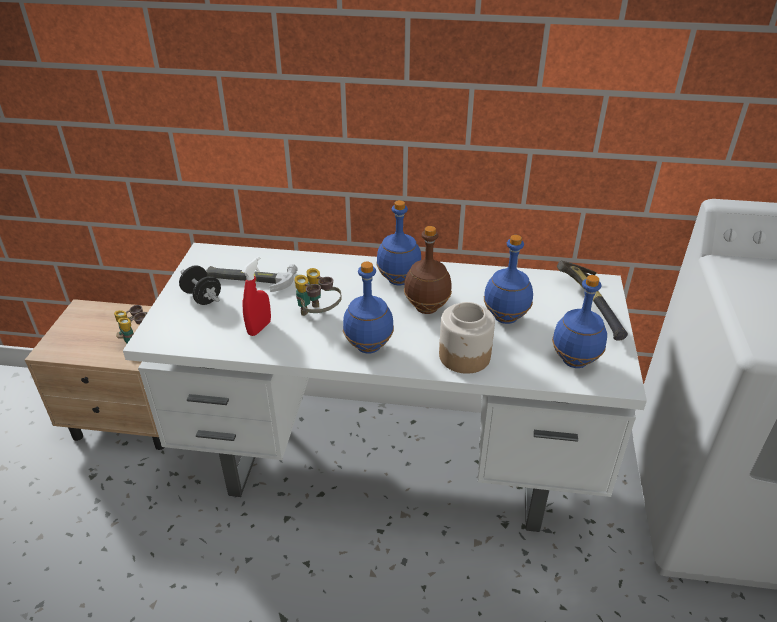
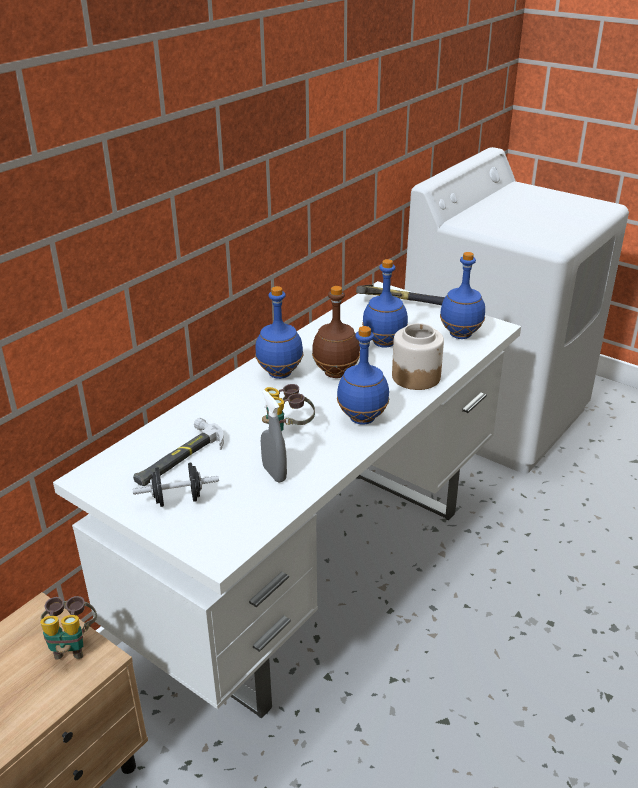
camera: 60 degrees left, 5 degrees down
(259, 328) = (274, 473): red spray bottle -> grey spray bottle

